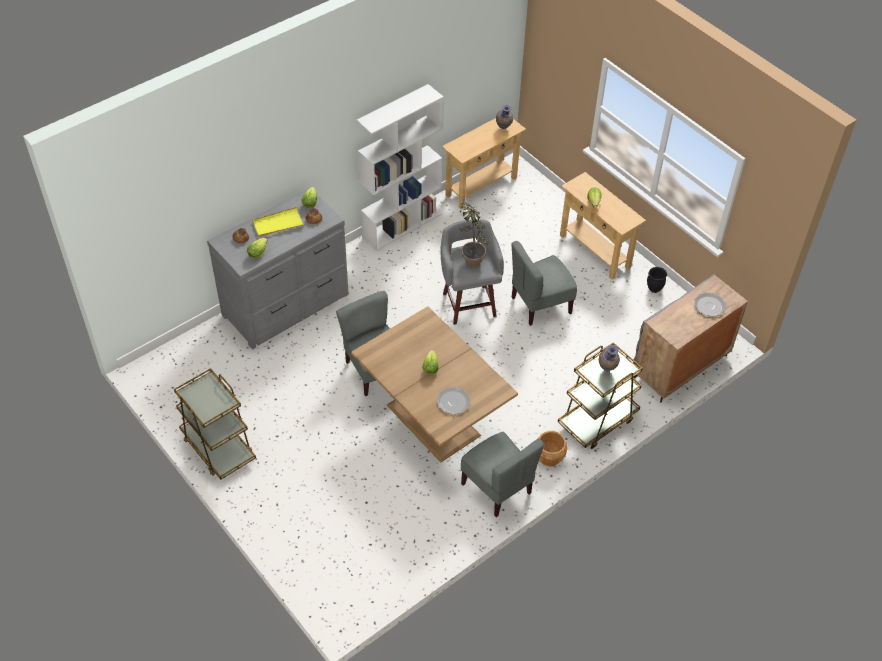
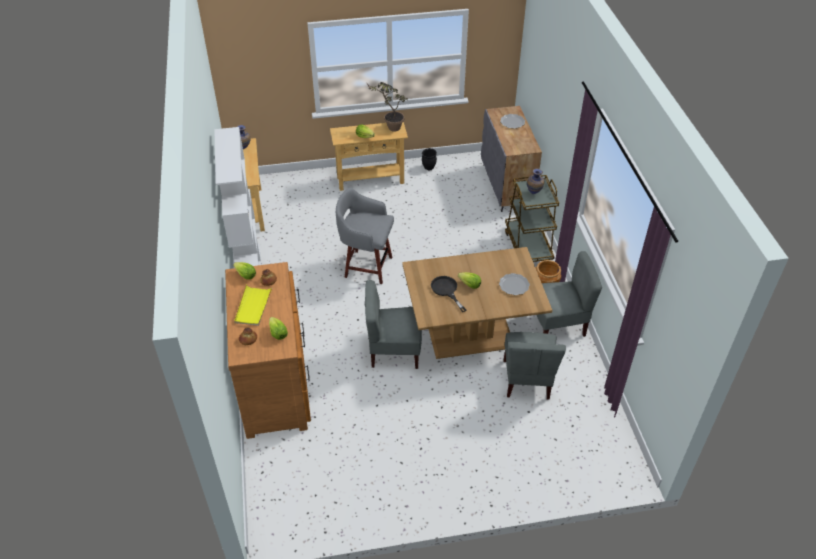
camera: 60 degrees left, 5 degrees down
(218, 448) = (406, 500): brown cart -> none
(287, 305) = (276, 384): grey dresser -> brown dresser
(411, 353) = (446, 290): none -> black frying pan
(471, 257) = (362, 222): potted plant -> potted plant (389, 127)
(540, 305) = (399, 229): grey chair -> grey chair (527, 380)

